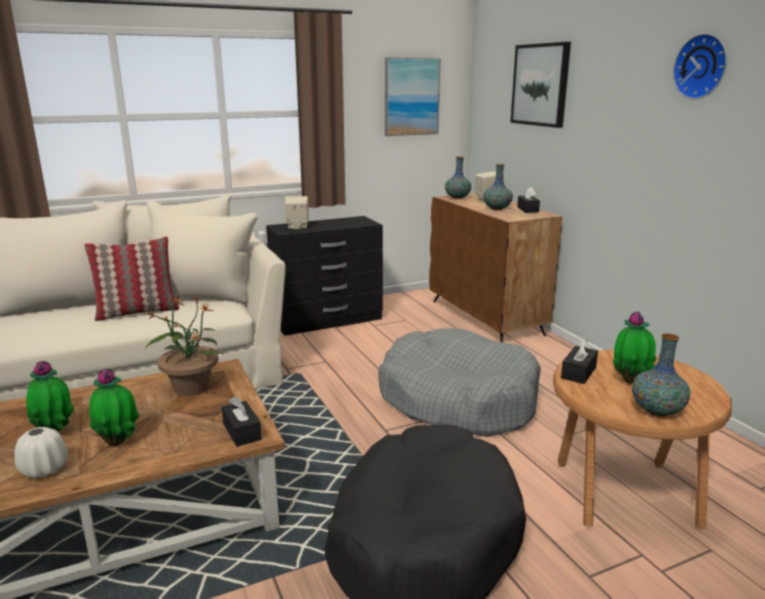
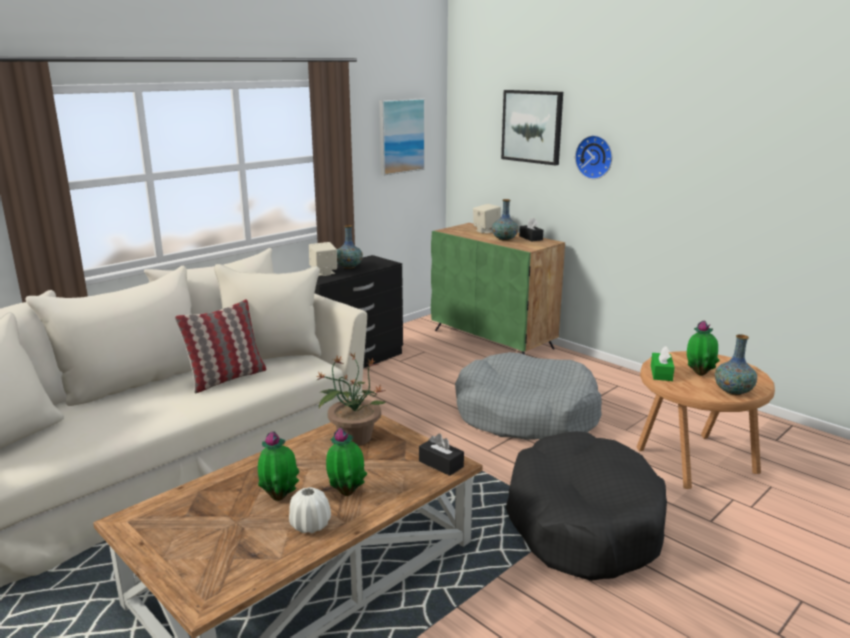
camera: 20 degrees left, 0 degrees up
(457, 197) = (455, 230): vase -> vase (349, 267)
(486, 317) = (493, 339): brown cabinet -> green cabinet
(578, 372) = (661, 373): black tissue box -> green tissue box
(702, 66) = (691, 122): wall clock -> wall clock (595, 157)

